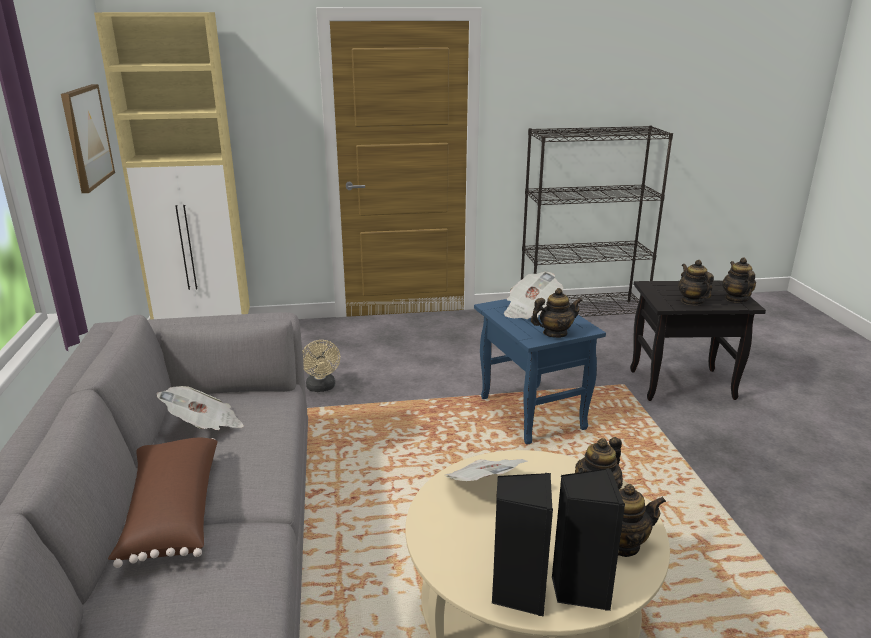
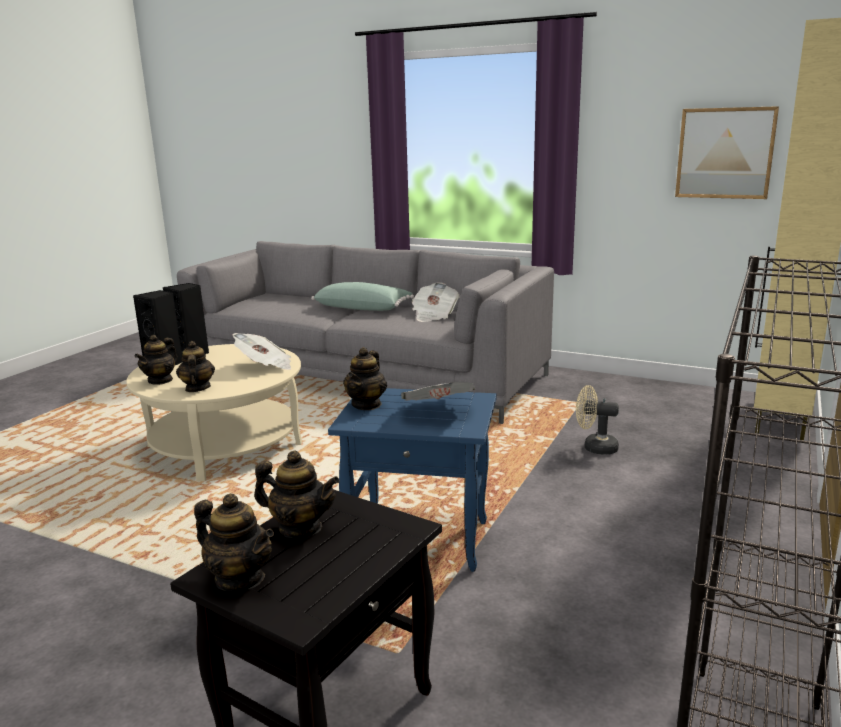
camera: 125 degrees right, 5 degrees down
(171, 513) = (363, 308): brown pillow -> green pillow

